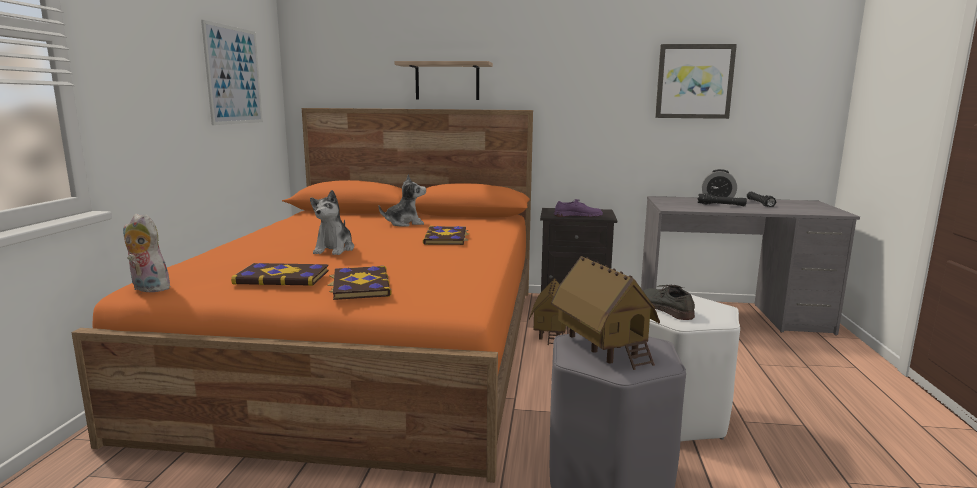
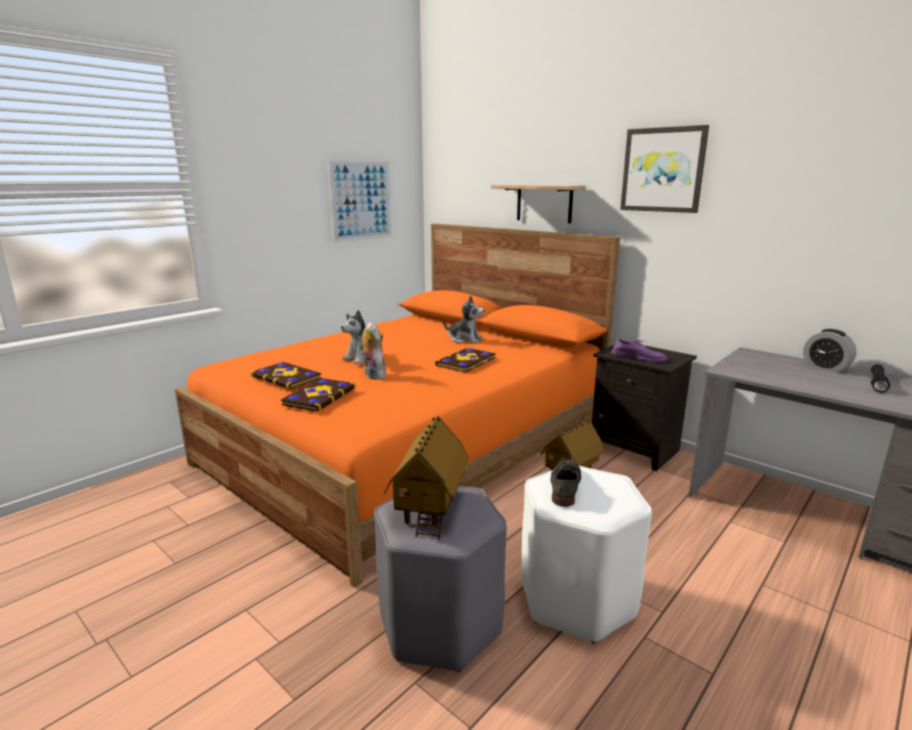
camera: 35 degrees right, 5 degrees up
(147, 289) = (215, 369): plush toy -> plush toy (372, 375)
(694, 81) = (818, 212): picture -> picture (663, 170)
(721, 205) = (808, 377): black flashlight -> none

